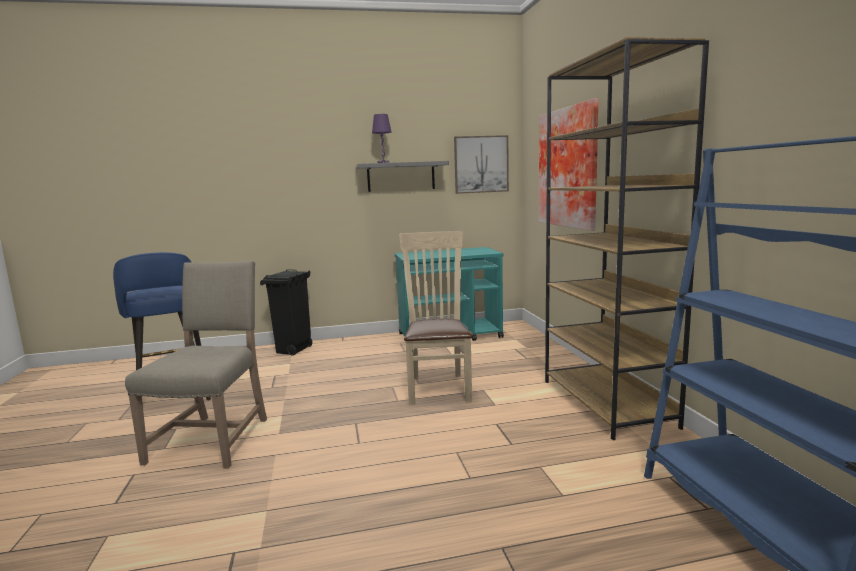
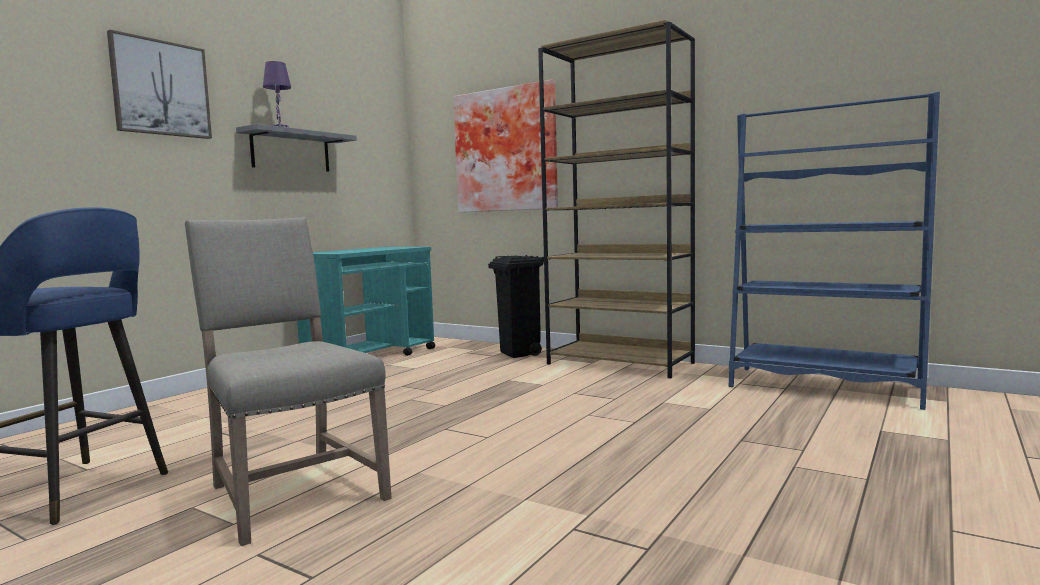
camera: 45 degrees left, 5 degrees down
(293, 350) = (172, 408): black trash can -> black trash can (520, 354)
(438, 386) = (460, 388): beige chair -> none
(481, 164) = (373, 147): picture -> picture (161, 88)

